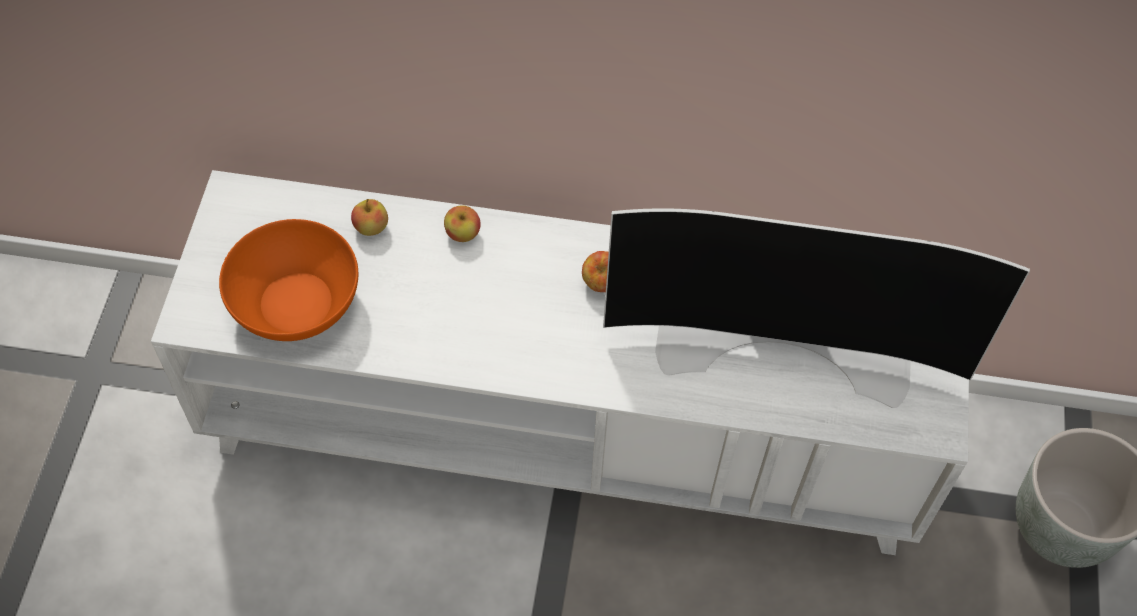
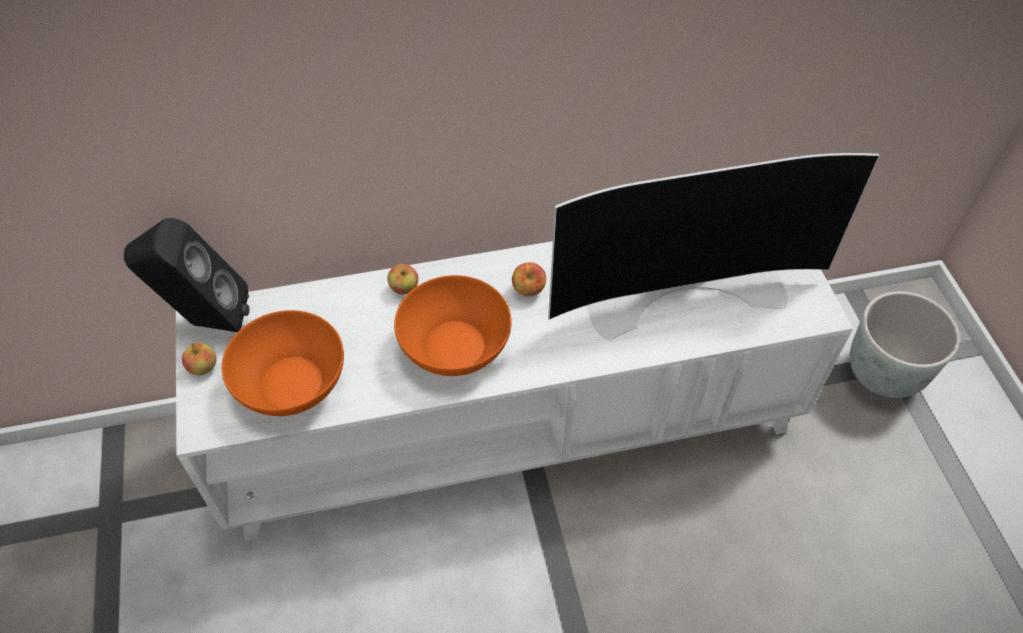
camera: 20 degrees left, 5 degrees down
(235, 201) = (206, 321): none -> black speaker
(371, 227) = (328, 306): apple -> apple (203, 367)
(488, 321) = (454, 346): none -> orange bowl

